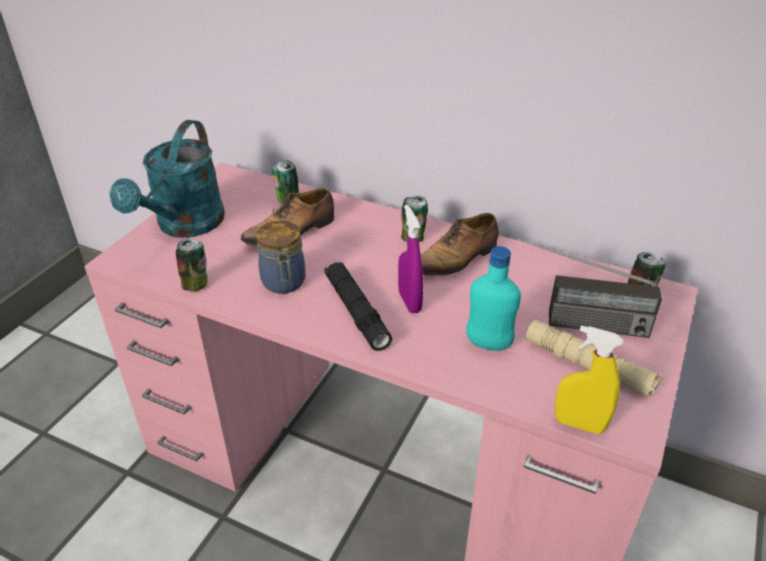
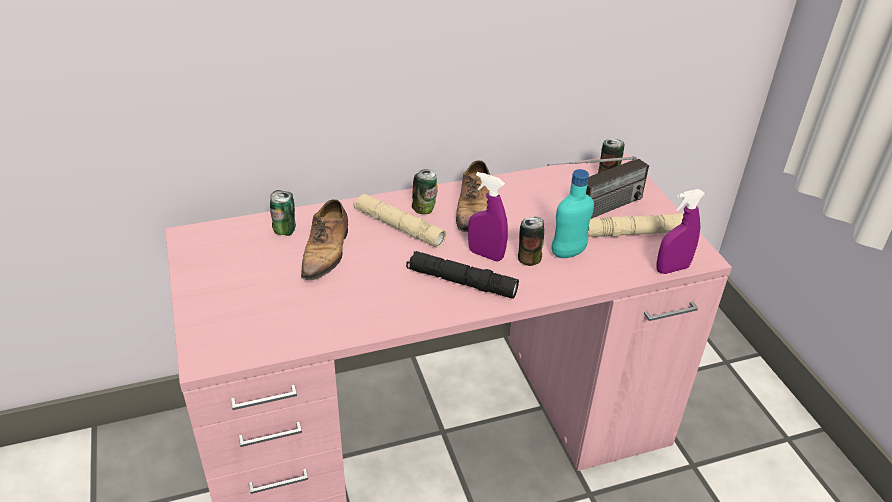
camera: 45 degrees left, 0 degrees up
(185, 226) = (223, 298): turquoise watering can -> none
(196, 284) = (312, 335): can -> can (529, 258)
(284, 283) = (380, 293): jar -> none
(372, 241) = (399, 227): none -> beige flashlight
(579, 424) = (672, 269): yellow spray bottle -> purple spray bottle

